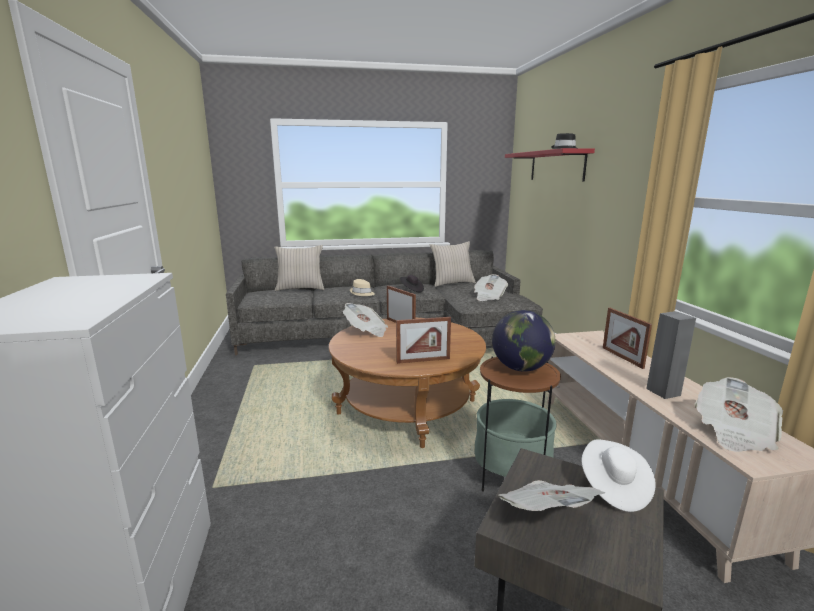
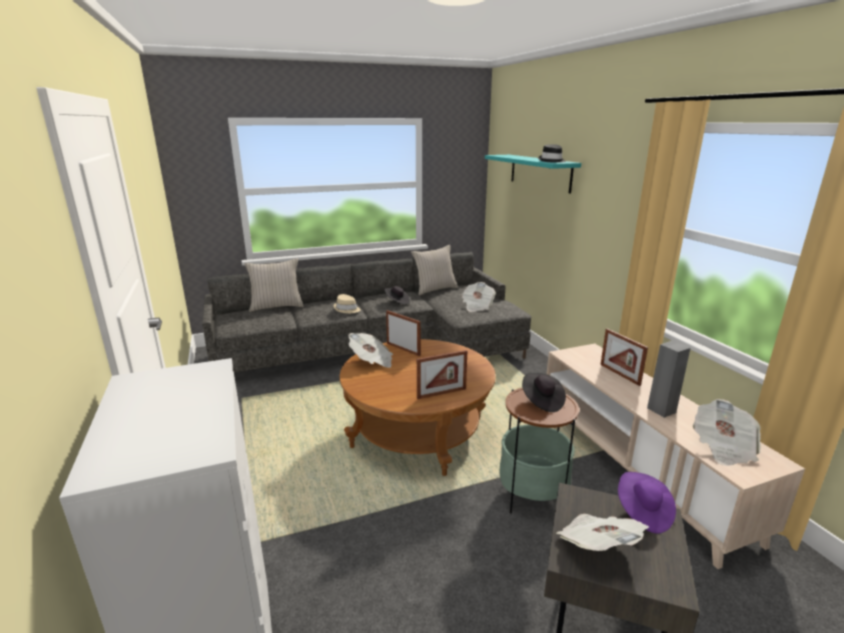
camera: 10 degrees left, 5 degrees up
(520, 368) = (542, 401): globe -> black hat
(556, 166) = (540, 172): red shelf -> turquoise shelf
(613, 488) = (643, 512): white hat -> purple hat

